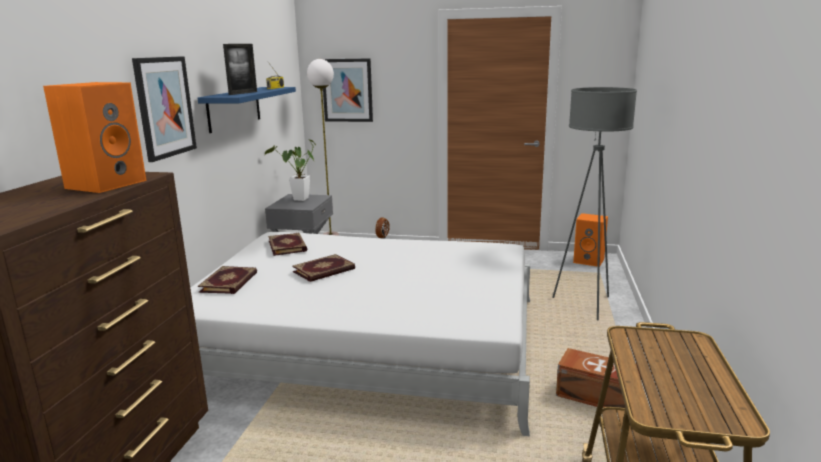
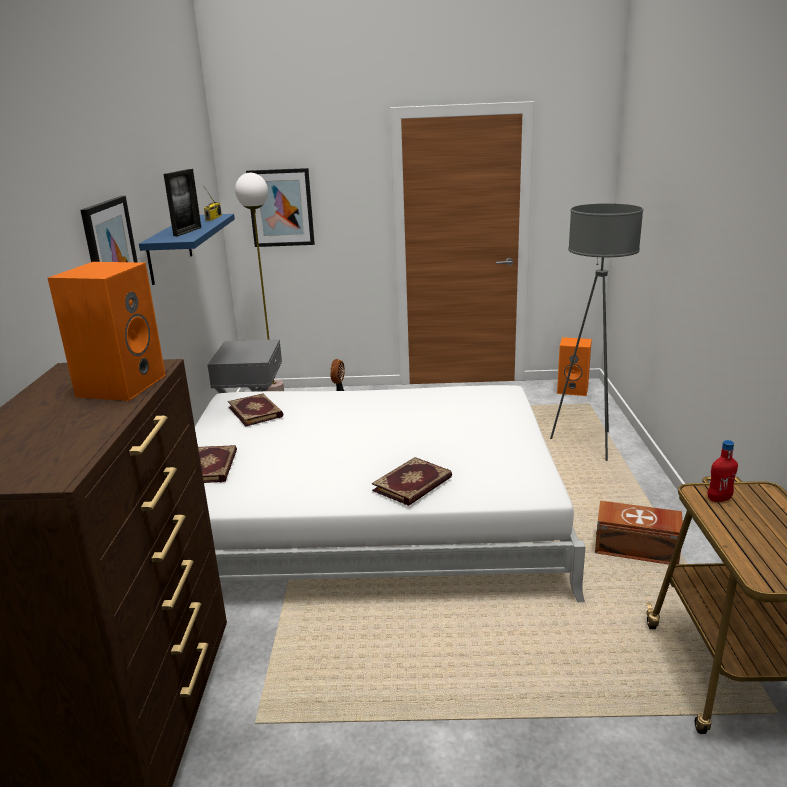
camera: 10 degrees left, 5 degrees up
(299, 200) = (243, 349): potted plant -> none
(324, 271) = (316, 440): book -> book (413, 484)
(643, 341) = (719, 499): none -> red bottle

